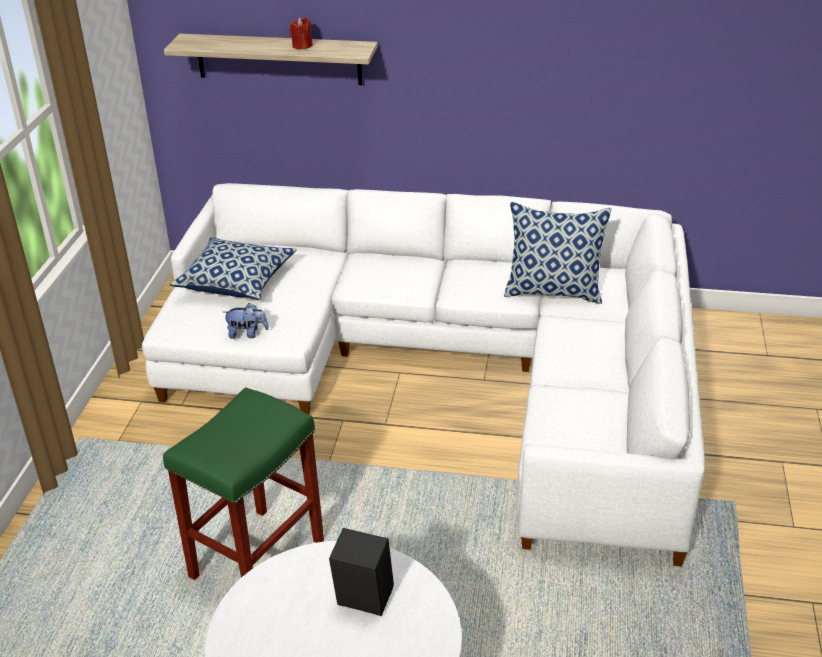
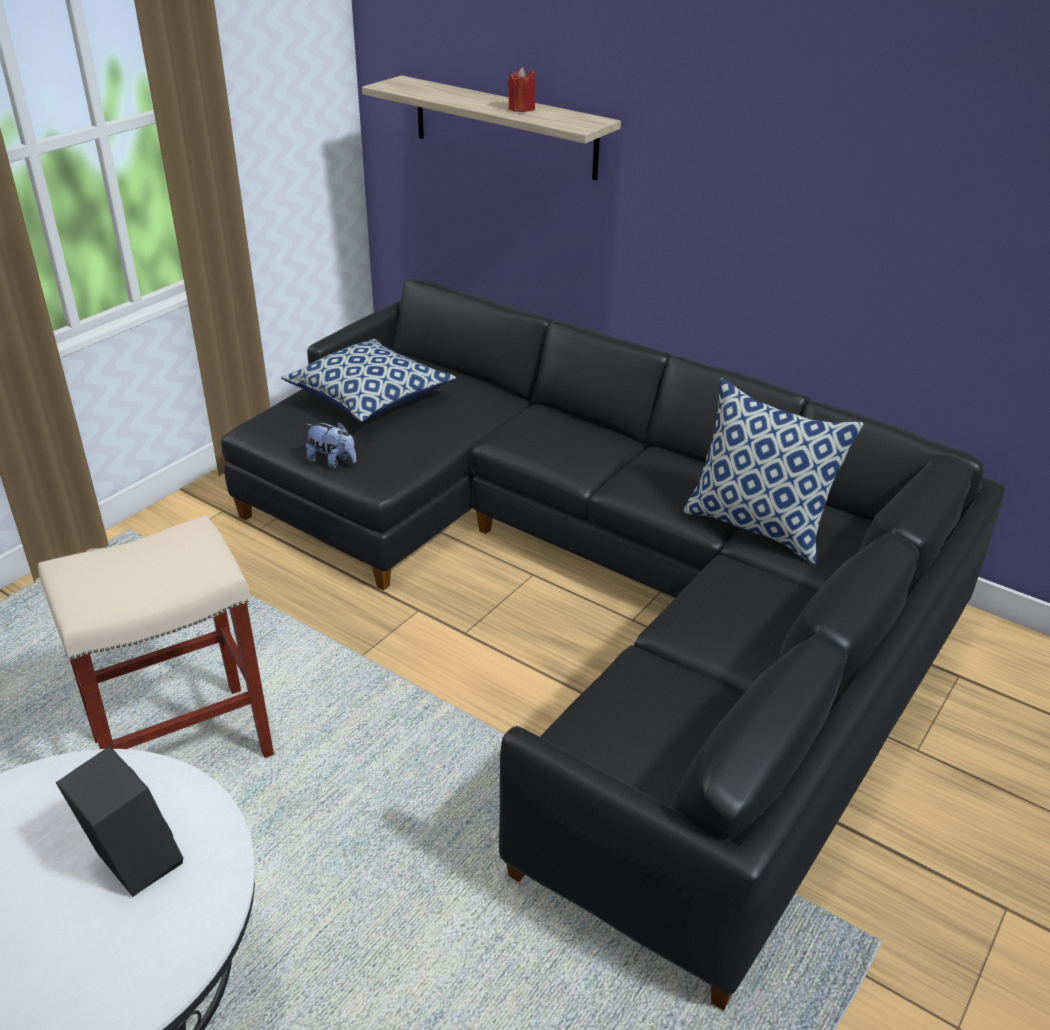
camera: 25 degrees right, 0 degrees up
(258, 557) = (185, 744): green stool -> beige stool
(449, 369) = (597, 591): white sofa -> black sofa

